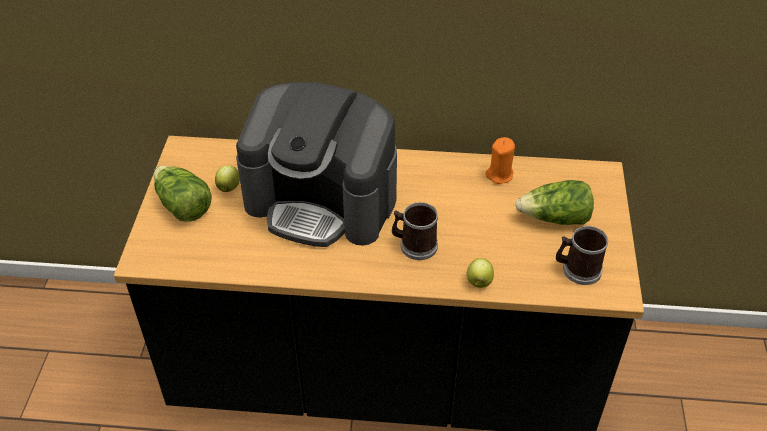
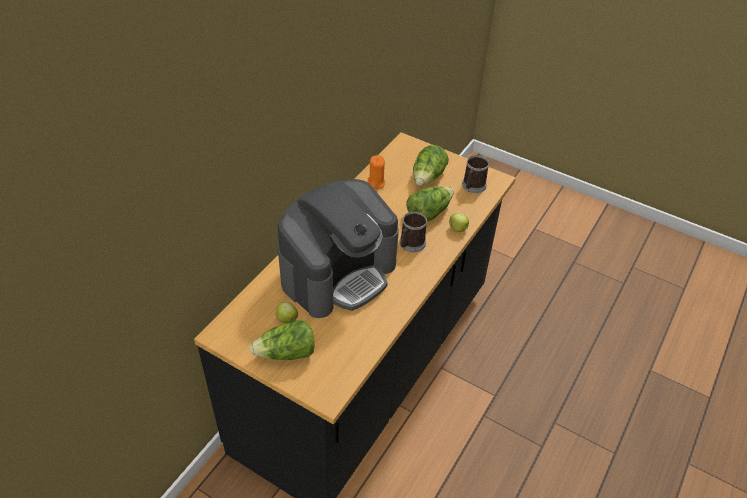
camera: 65 degrees left, 0 degrees up
(487, 242) = (428, 212): none -> lettuce

